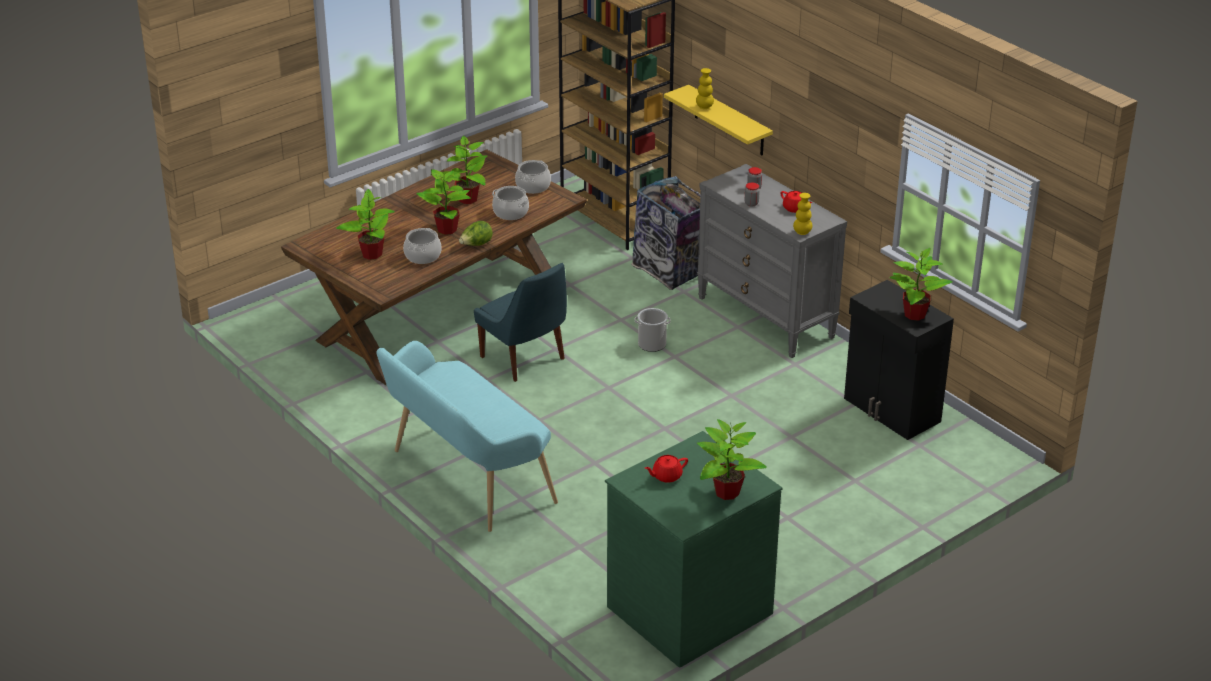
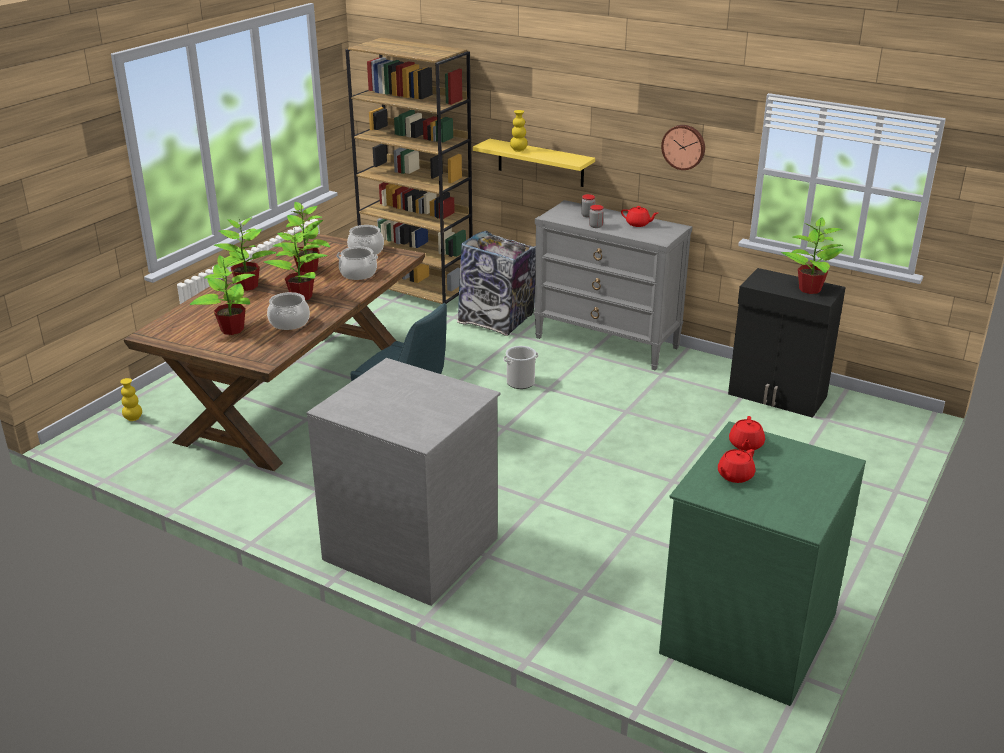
camera: 20 degrees left, 5 degrees down
(465, 478) = (412, 547): turquoise bench -> grey dresser
(476, 245) = (340, 304): lettuce -> none
(697, 453) = (745, 445): none -> red teapot
(726, 492) = (814, 478): potted plant -> potted plant (246, 286)
(802, 232) = (661, 239): yellow vase -> yellow vase (133, 418)
(842, 142) = (684, 146): none -> wall clock

